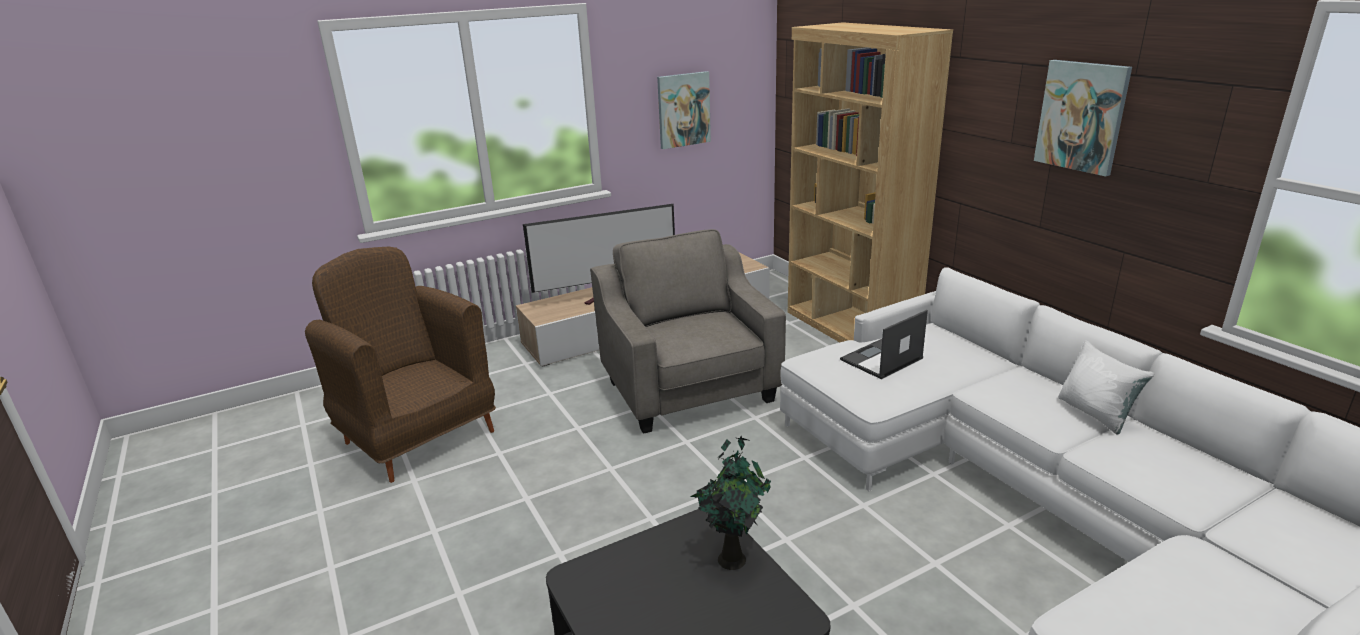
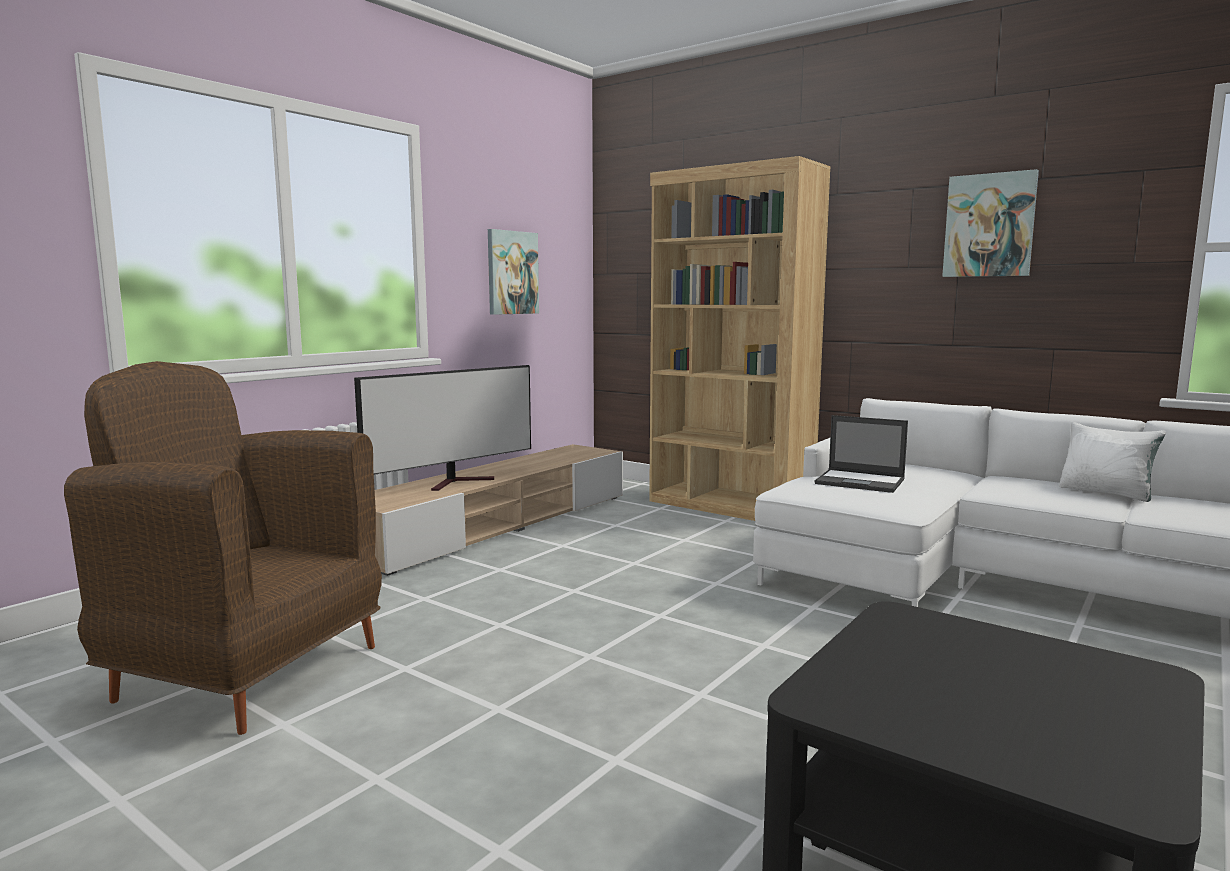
camera: 25 degrees left, 15 degrees down
(690, 390) = (612, 571): grey armchair -> none
(732, 557) = (982, 639): potted plant -> none
(881, 359) = (861, 482): laptop -> laptop turned 90 degrees counterclockwise

